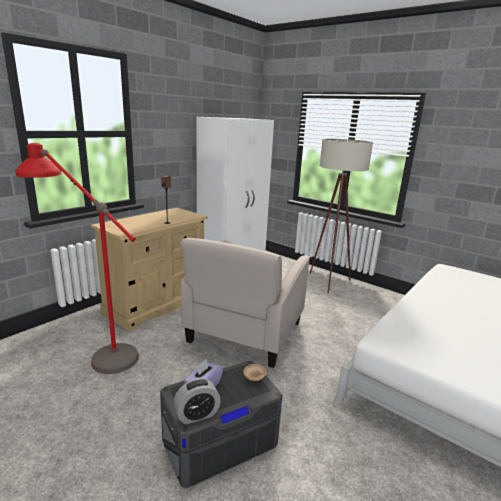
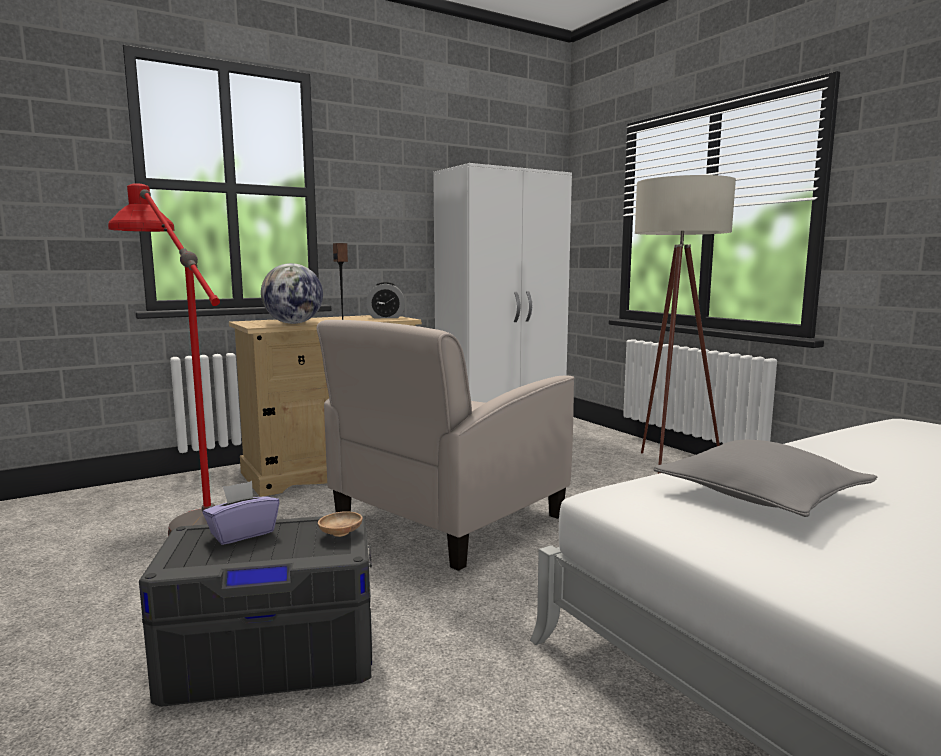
camera: 20 degrees right, 10 degrees down
(139, 226) = (293, 323): none -> globe
(197, 415) = (189, 562): alarm clock -> alarm clock (386, 317)
(432, 331) = (761, 496): none -> grey pillow

